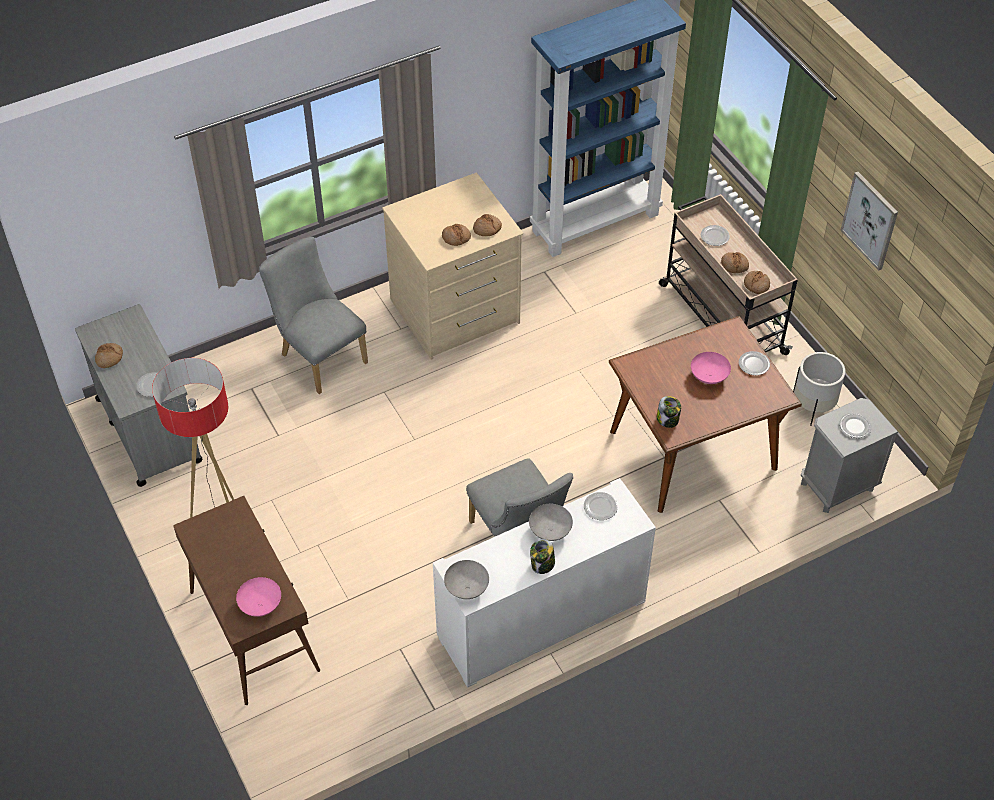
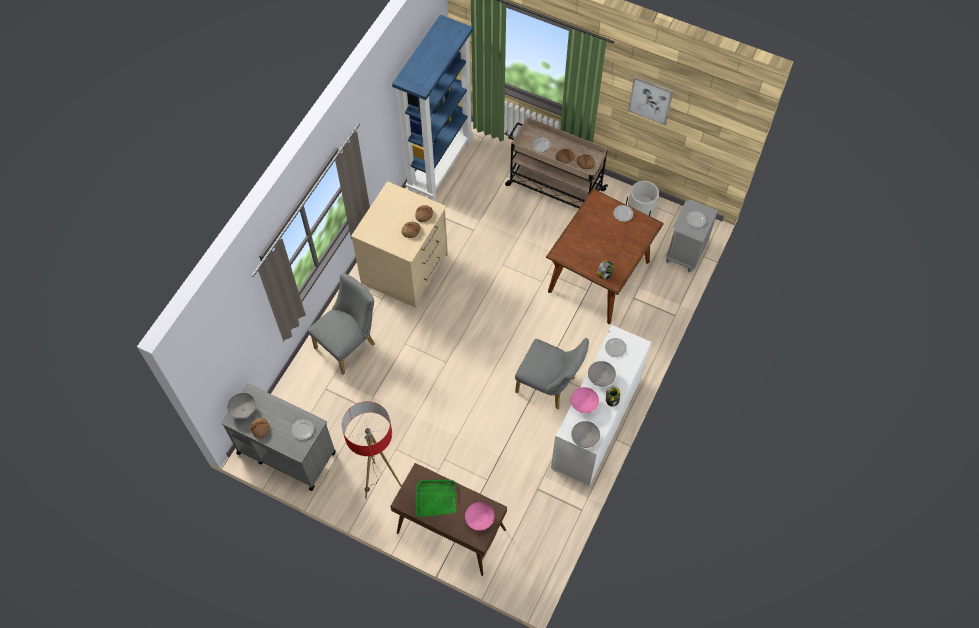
camera: 35 degrees left, 10 degrees up
(110, 328) = (243, 409): none -> grey bowl
(231, 549) = (435, 498): none -> green tray
(319, 356) = (349, 344): grey chair -> grey chair turned 120 degrees clockwise
(709, 376) = (605, 234): pink bowl -> pink bowl (583, 404)

